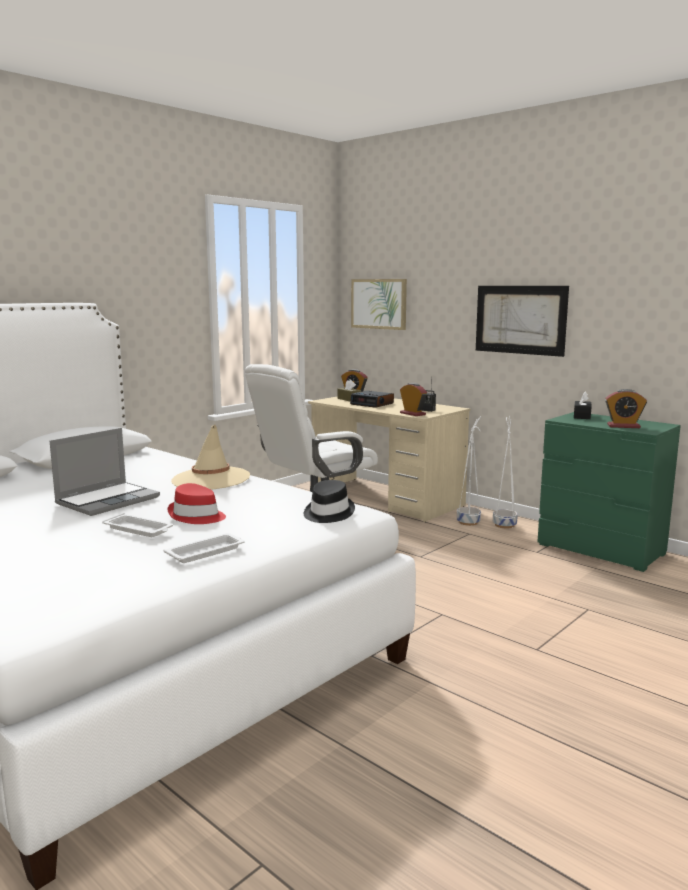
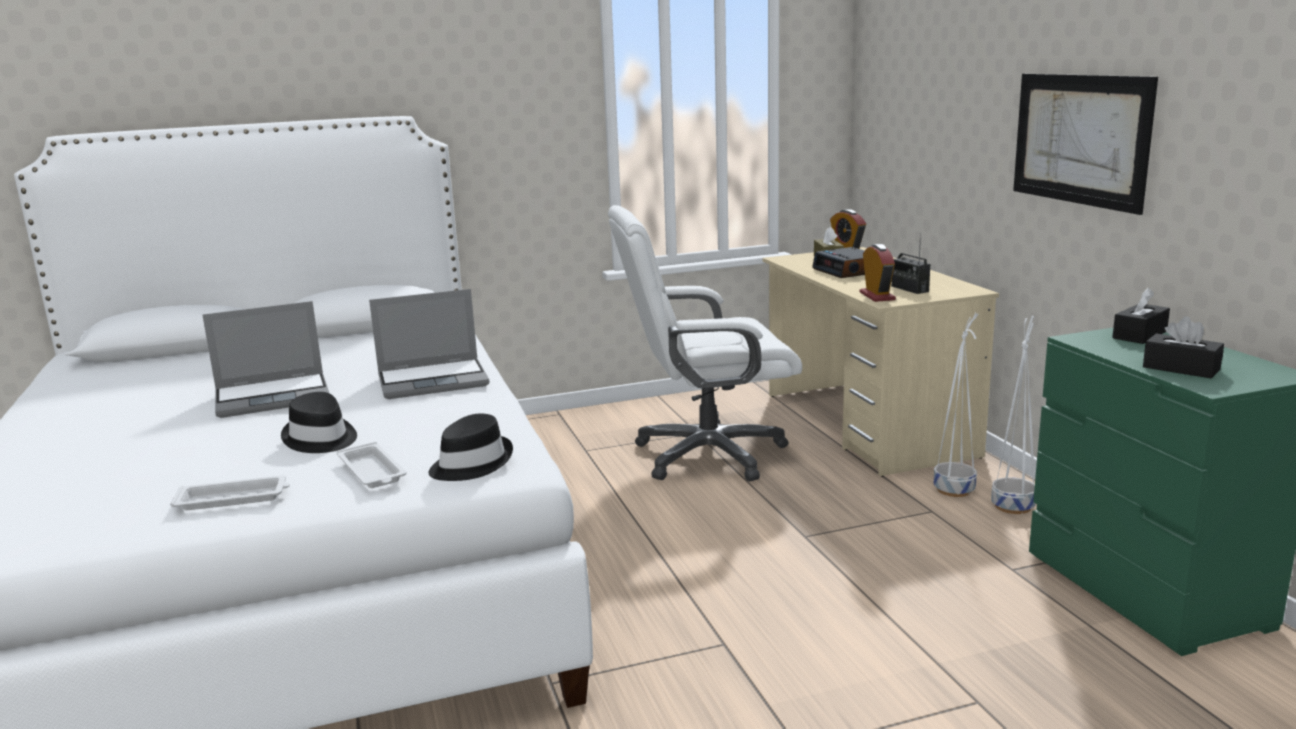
camera: 30 degrees right, 5 degrees up
(139, 530) = (226, 449): white tray -> white tray (372, 472)
(196, 516) = (320, 439): red hat -> black hat
(211, 479) = (434, 380): beige hat -> laptop
(379, 304) = (896, 101): picture -> none
(623, 426) = (1181, 368): alarm clock -> black tissue box

